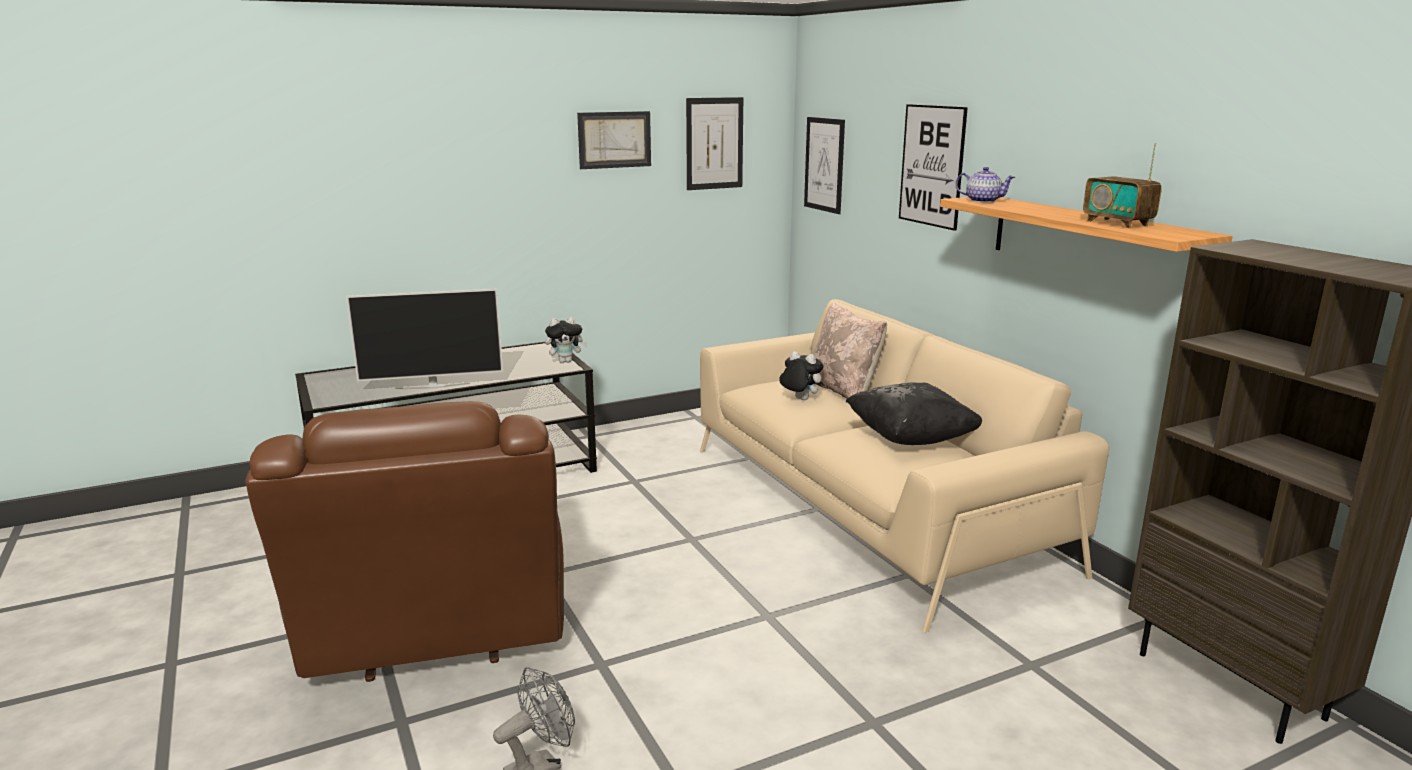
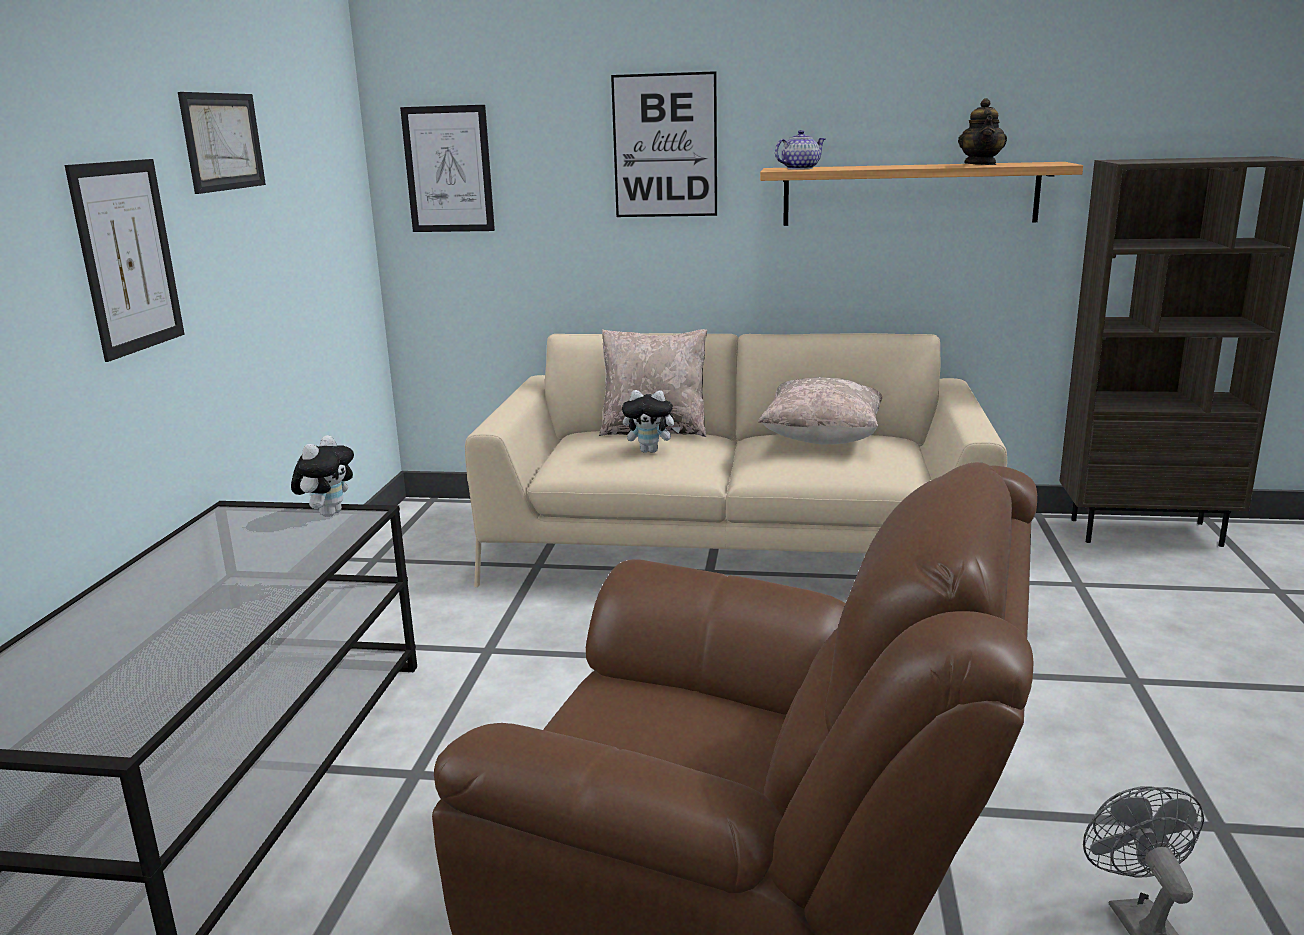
camera: 55 degrees left, 0 degrees up
(432, 386) = (237, 621): television -> none
(714, 143) = (310, 148): picture -> picture (127, 257)
(799, 399) = (651, 451): plush toy -> plush toy turned 150 degrees counterclockwise
(911, 438) = (822, 439): black pillow -> beige pillow
(1117, 223) = (981, 164): radio -> teapot

